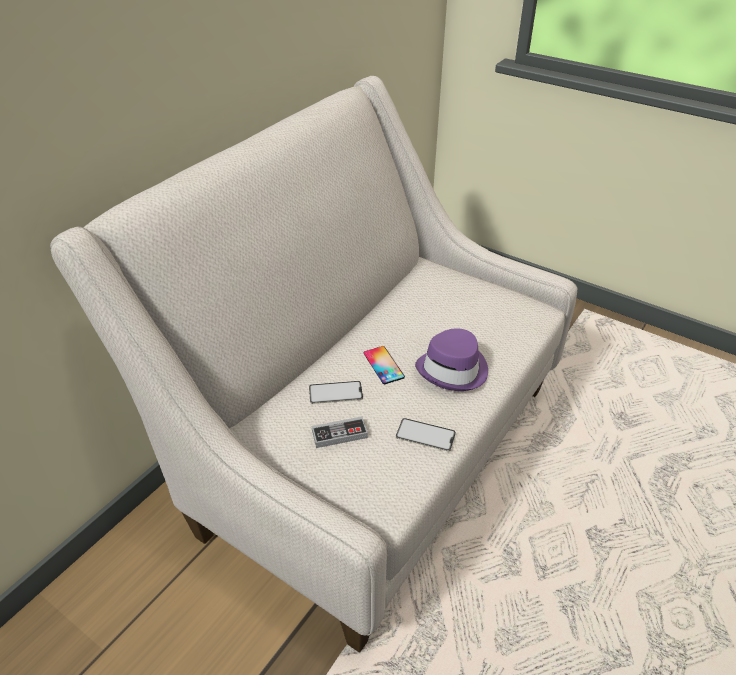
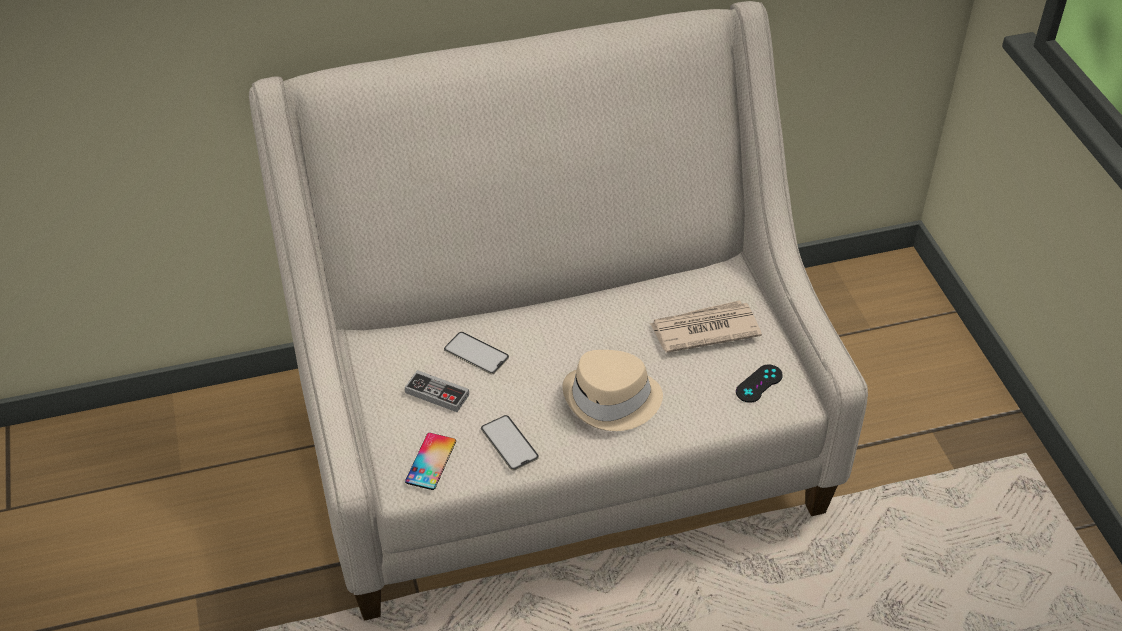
camera: 40 degrees right, 5 degrees up
(383, 365) = (550, 354): phone -> phone (431, 461)
(453, 303) = (703, 330): none -> newspaper
(453, 370) = (612, 400): purple hat -> beige hat
(517, 314) = (759, 384): none -> black game controller

